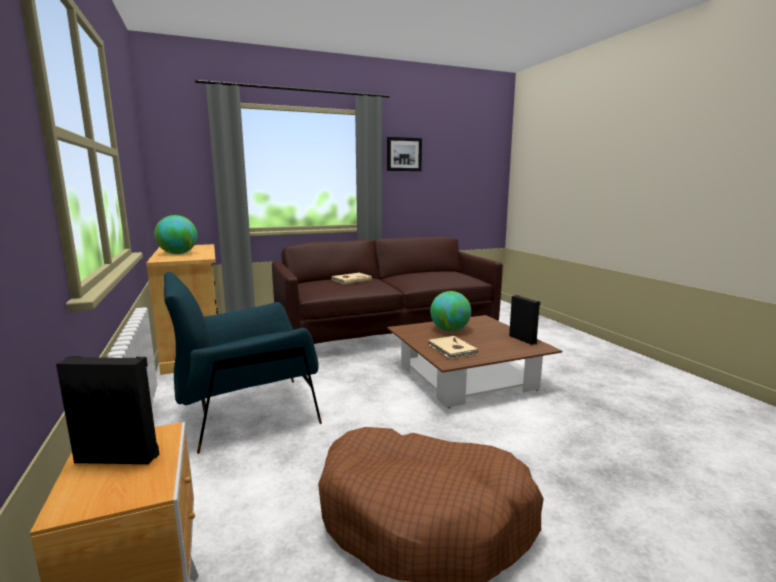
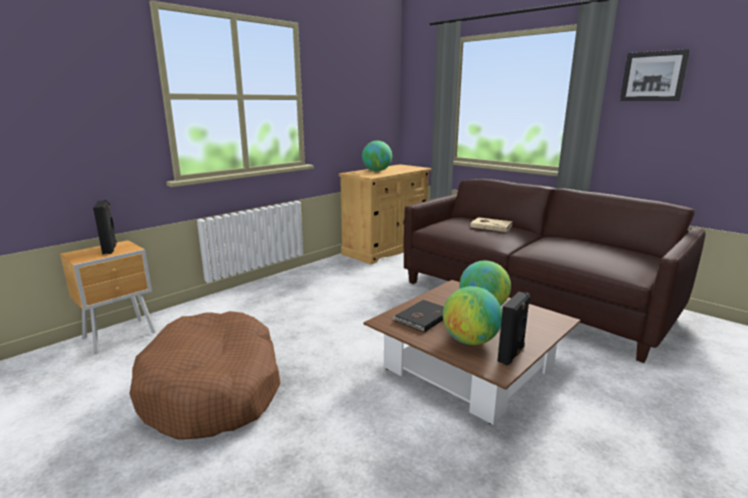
camera: 65 degrees right, 5 degrees up
(247, 413) = (311, 293): blue armchair -> none
(451, 349) = (422, 318): beige book -> black book
(499, 345) = (470, 341): none -> globe

